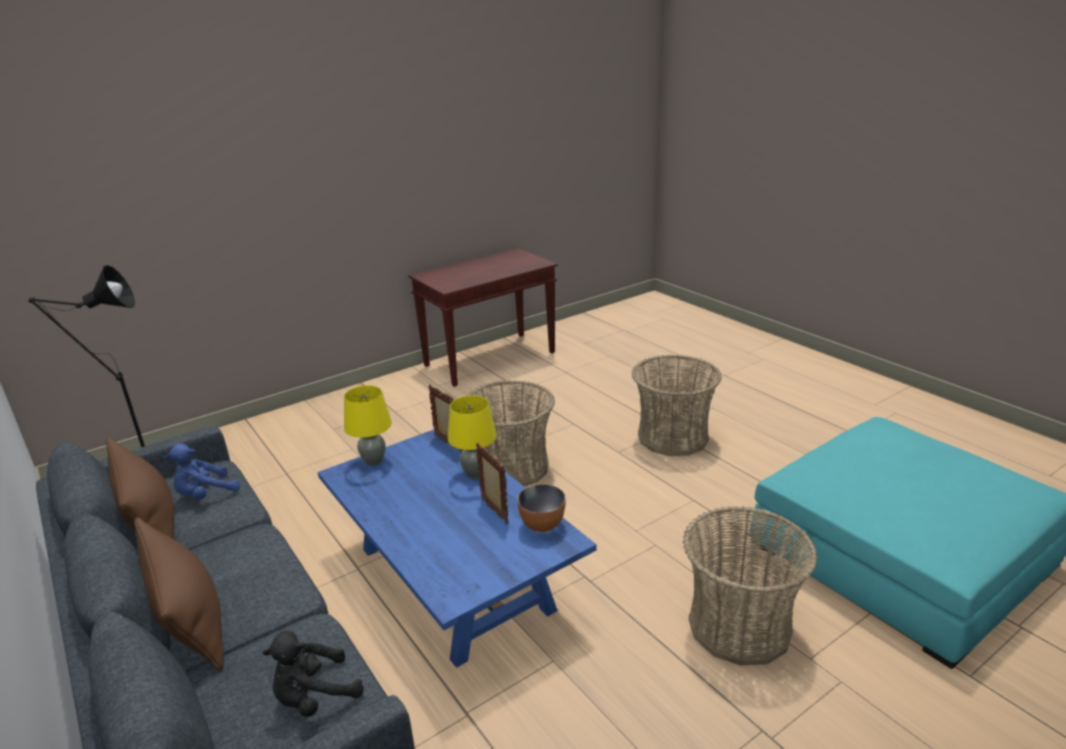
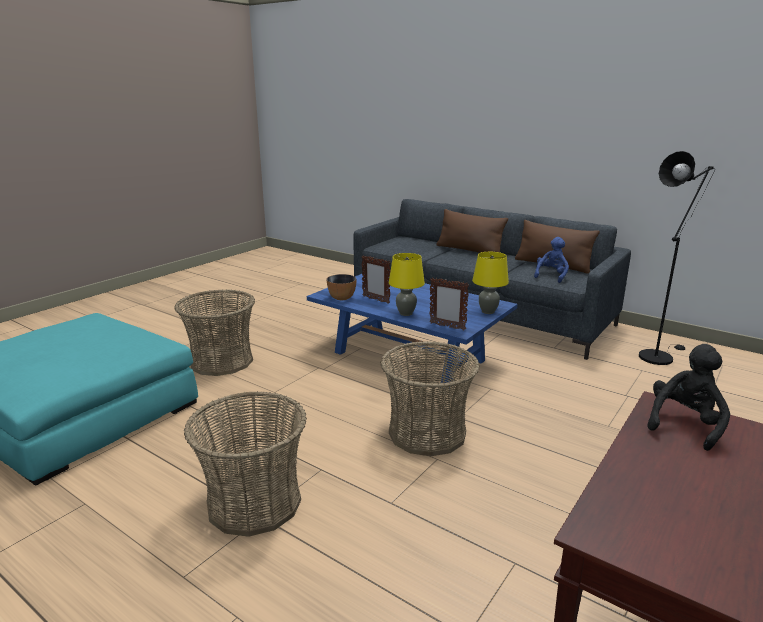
camera: 160 degrees right, 5 degrees down
(314, 697) = (395, 247): black plush toy -> black plush toy (685, 424)

